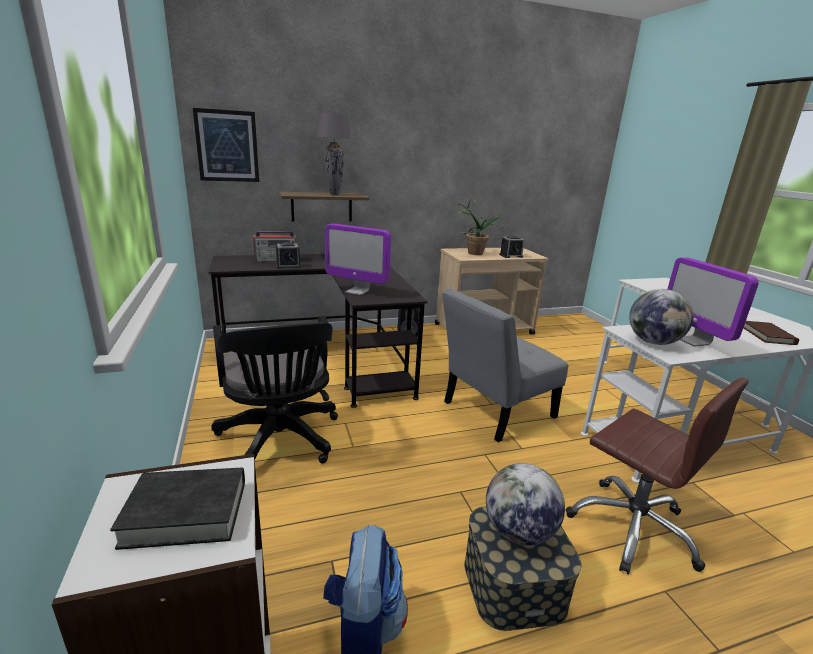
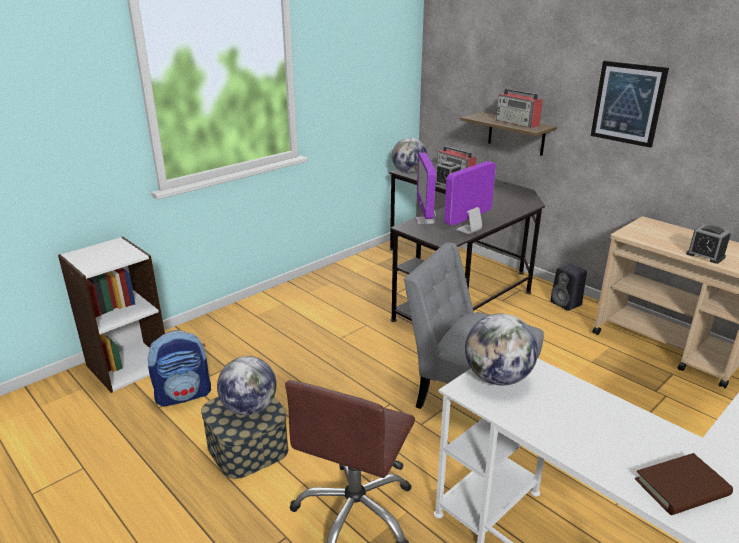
camera: 65 degrees right, 5 degrees up
(186, 513) = (105, 257): black book -> none
(227, 146) = (449, 65): picture -> picture (628, 103)
(230, 267) = (409, 172): none -> globe
(280, 441) = (319, 309): black office chair -> none
(334, 194) = (517, 123): grey table lamp -> radio
(471, 253) = (660, 233): potted plant -> none
(693, 341) = (543, 409): monitor -> monitor (468, 230)

